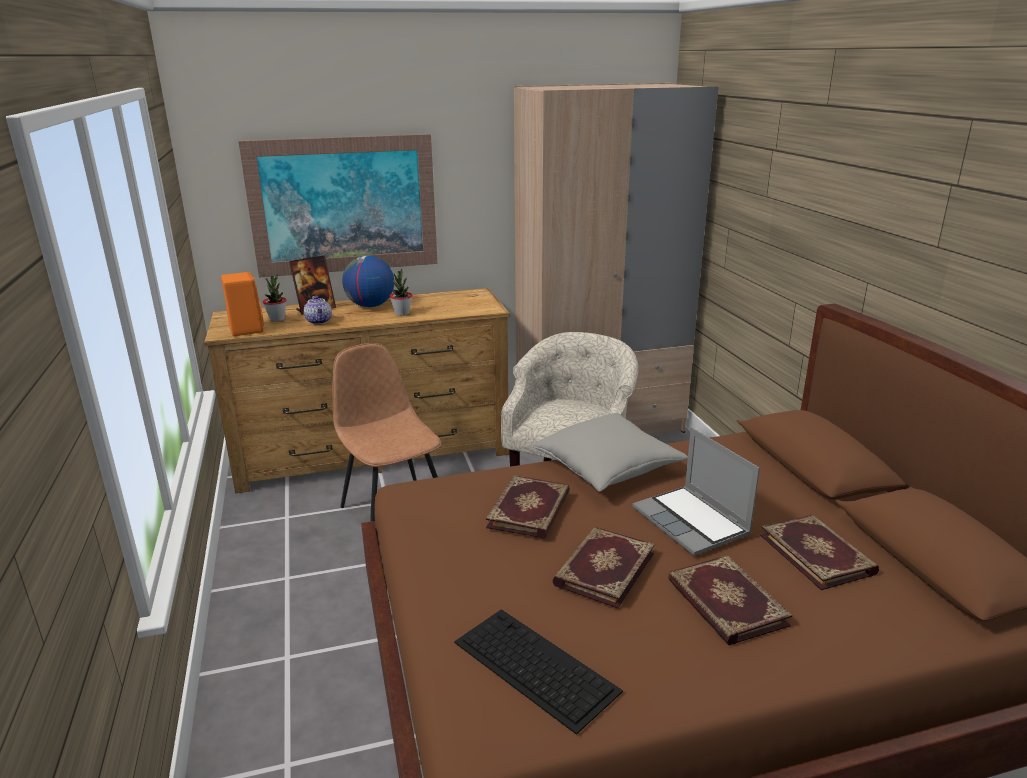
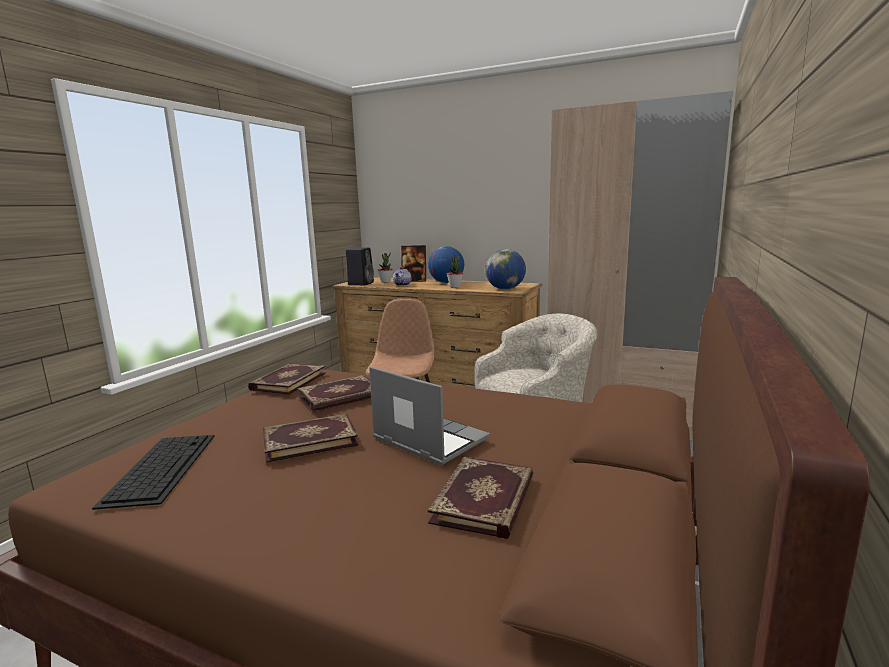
camera: 40 degrees right, 10 degrees down
(246, 329) = (361, 283): orange speaker -> black speaker
(344, 205) = (445, 213): picture -> none
(472, 307) = (505, 289): none -> globe
(607, 467) = (444, 393): grey pillow -> none
(692, 522) = (428, 439): laptop -> laptop turned 120 degrees clockwise
(725, 603) = (335, 493): book -> book (288, 381)

